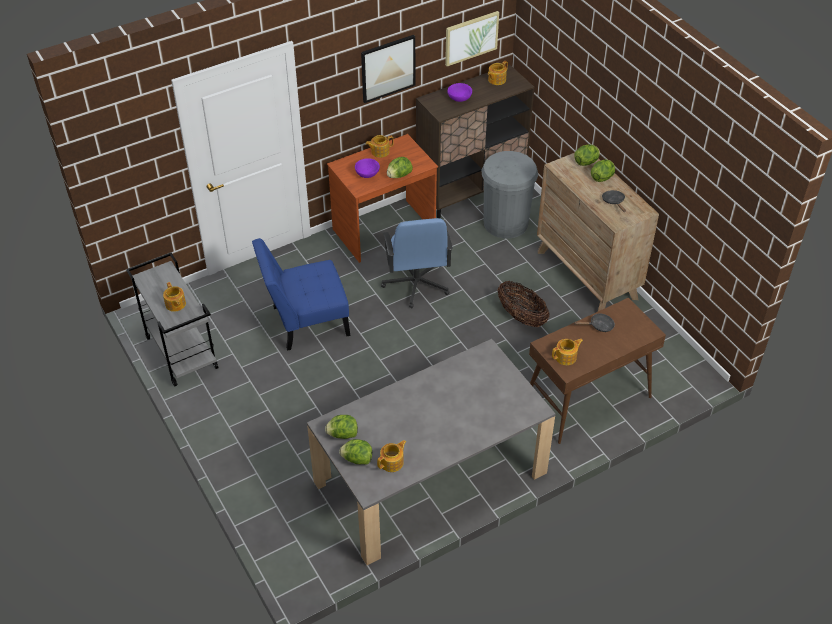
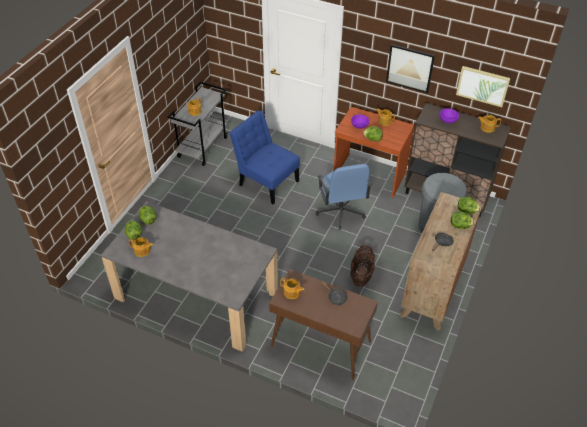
camera: 55 degrees right, 0 degrees up
(416, 284) = (340, 212): blue office chair -> blue office chair turned 60 degrees counterclockwise

